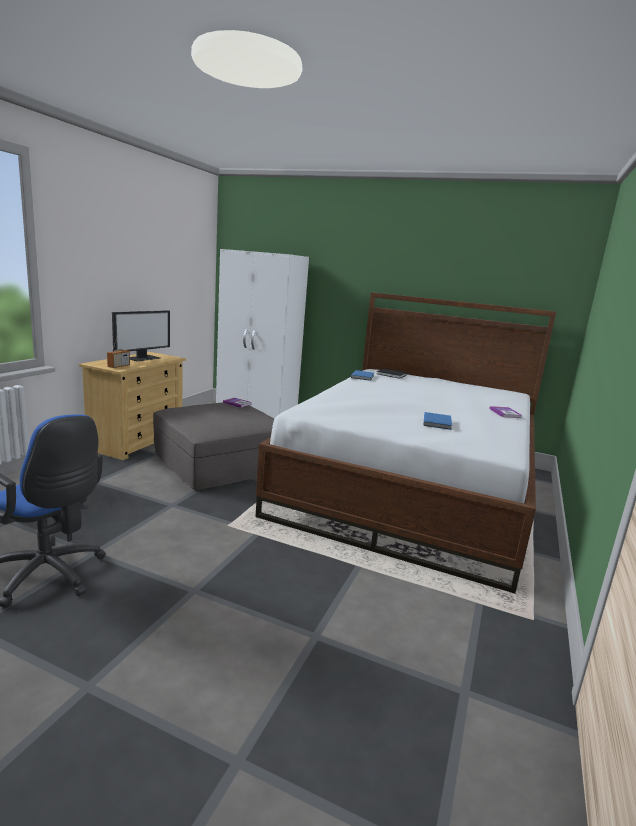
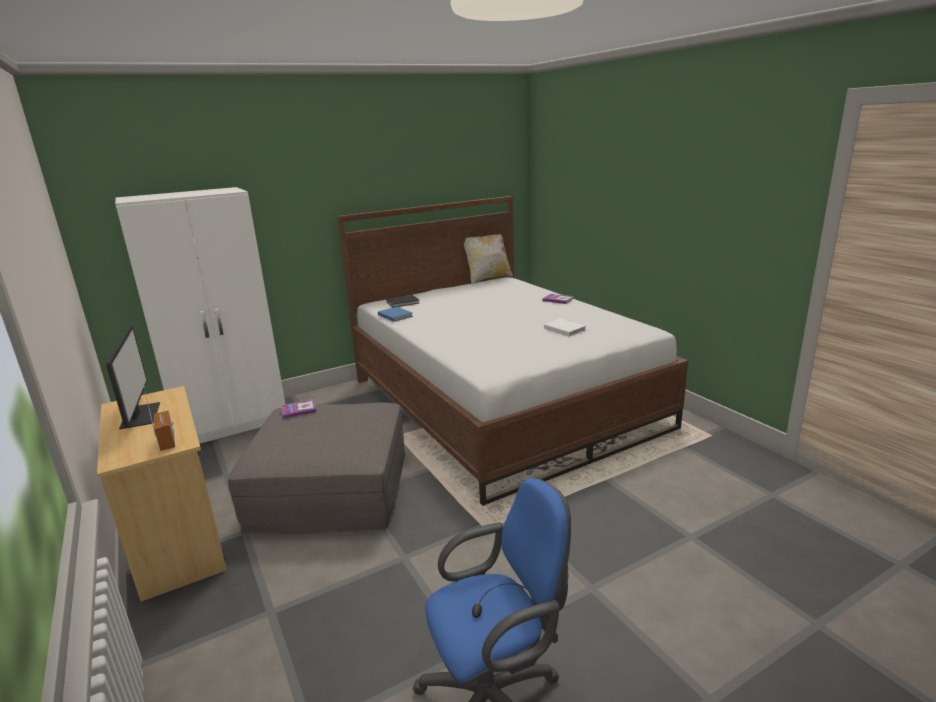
camera: 50 degrees left, 5 degrees up
(437, 422) = (564, 328): blue book -> white book
(502, 388) = (488, 278): none -> pillow

